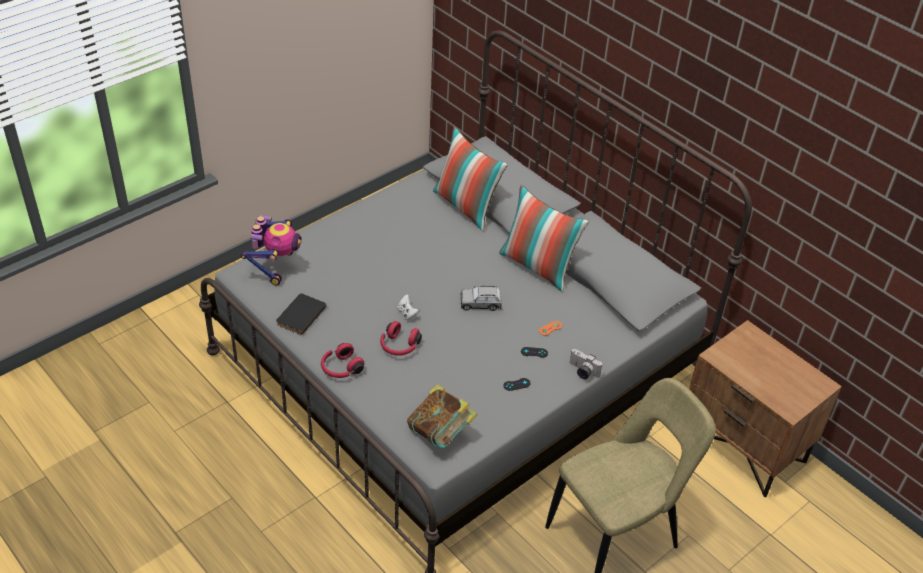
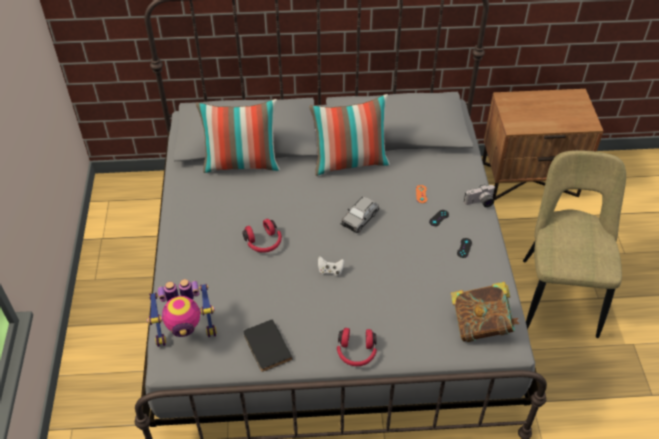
camera: 50 degrees left, 5 degrees up
(275, 266) = (186, 331): toy robot -> toy robot turned 120 degrees clockwise
(399, 346) = (363, 298): red headphones -> red headphones (264, 243)

